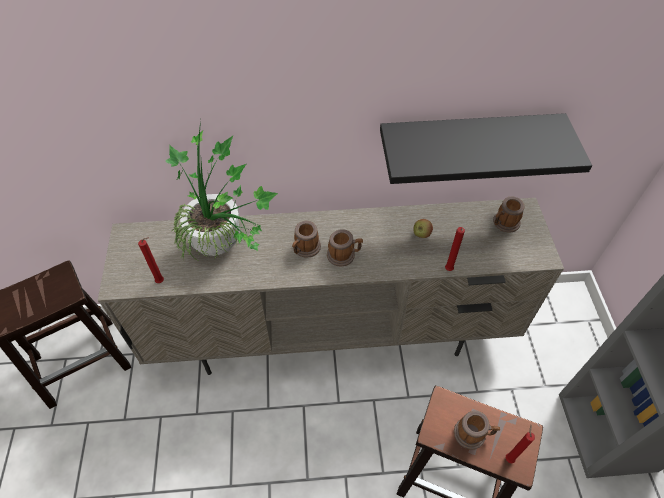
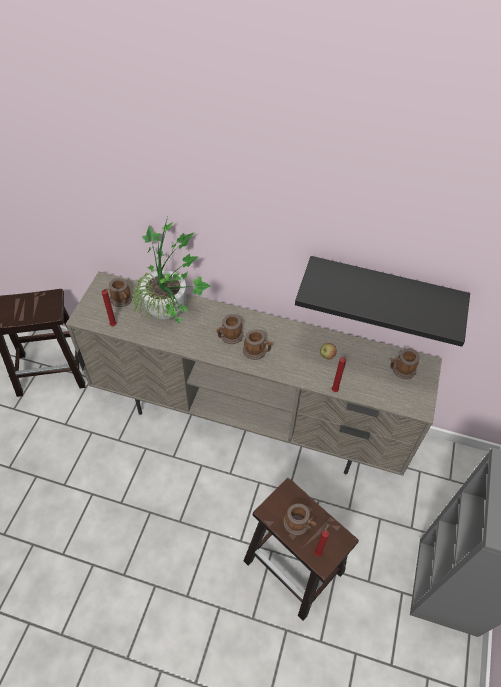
camera: 20 degrees right, 0 degrees up
(158, 249) = (122, 300): none -> mug

